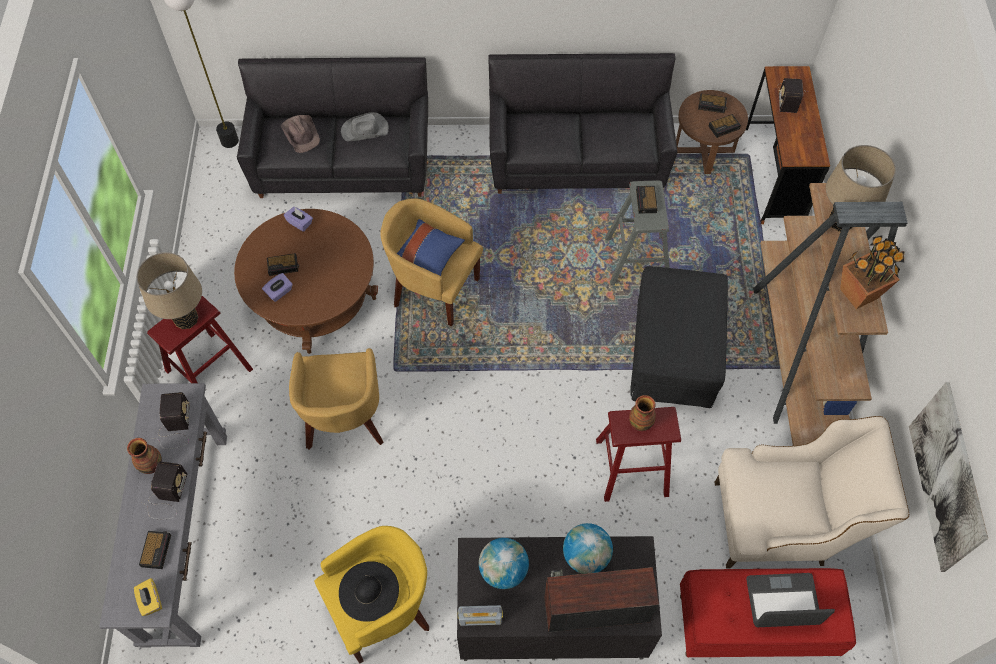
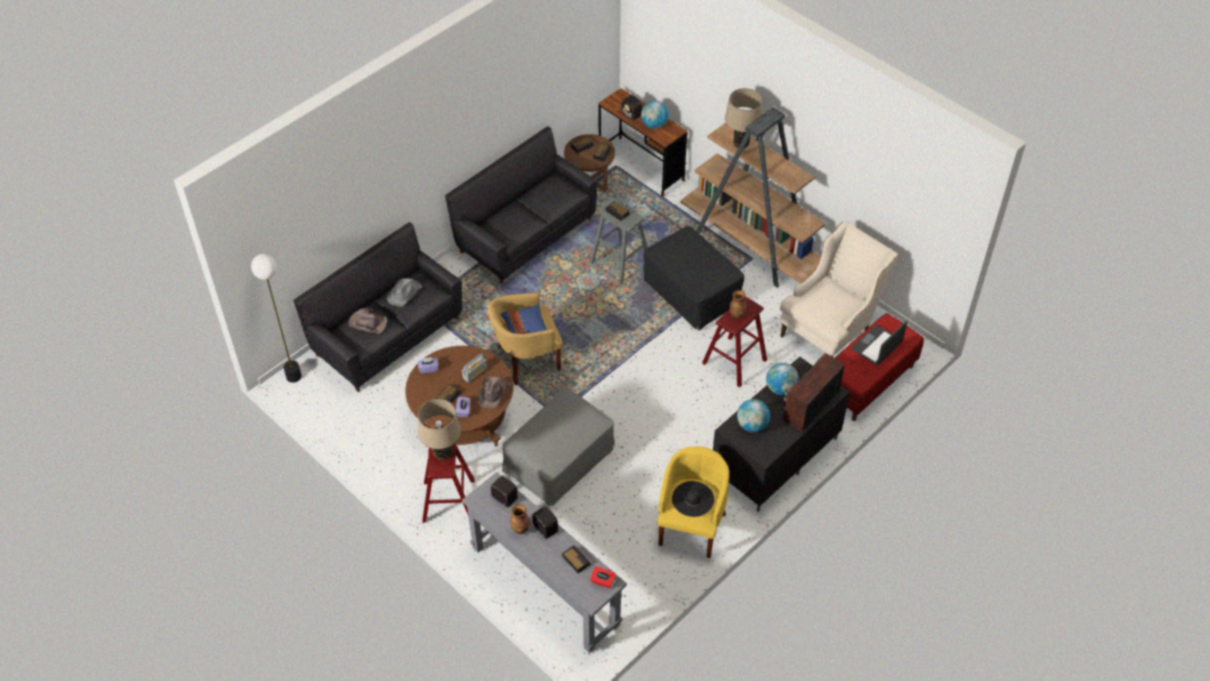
camera: 45 degrees left, 10 degrees down
(151, 600) = (603, 581): yellow tissue box -> red tissue box
(325, 297) = (493, 393): none -> brown hat
(344, 420) = (560, 460): yellow armchair -> grey ottoman
(480, 618) = (766, 452): radio -> radio (475, 373)
(799, 133) = (654, 125): none -> globe
(859, 293) = (784, 169): potted plant -> none
(947, 477) = (902, 216): picture -> none

